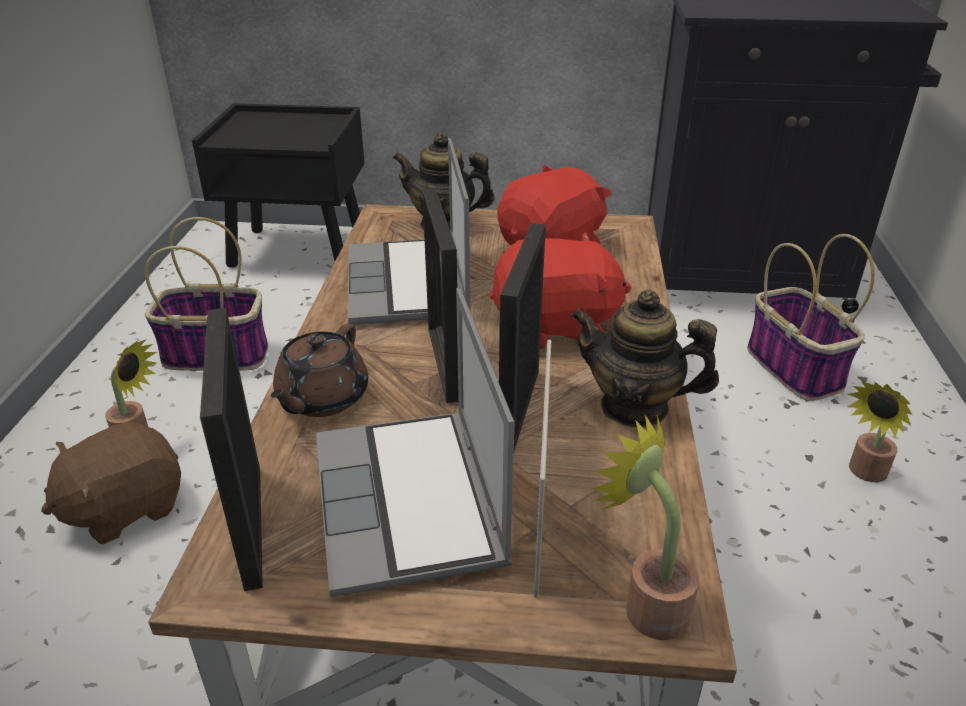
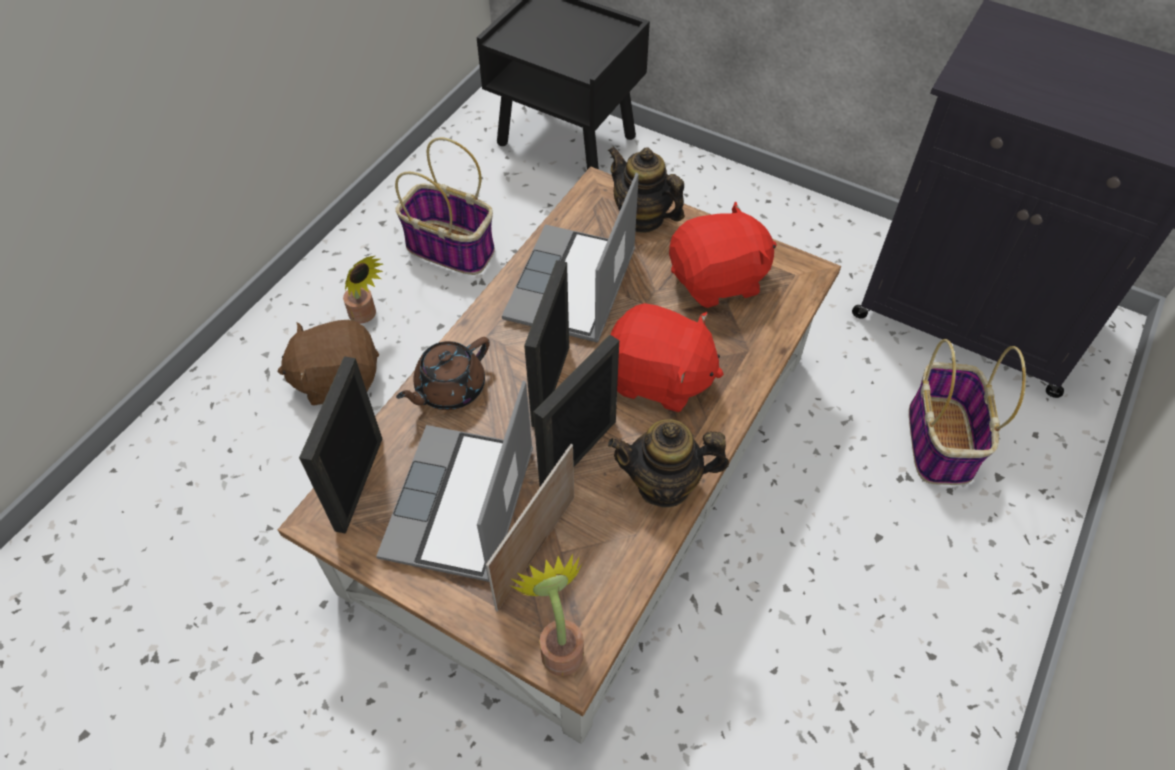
camera: 25 degrees right, 20 degrees up
(634, 407) = (664, 484): teapot -> teapot turned 45 degrees counterclockwise
(864, 473) = (914, 572): potted plant -> none

